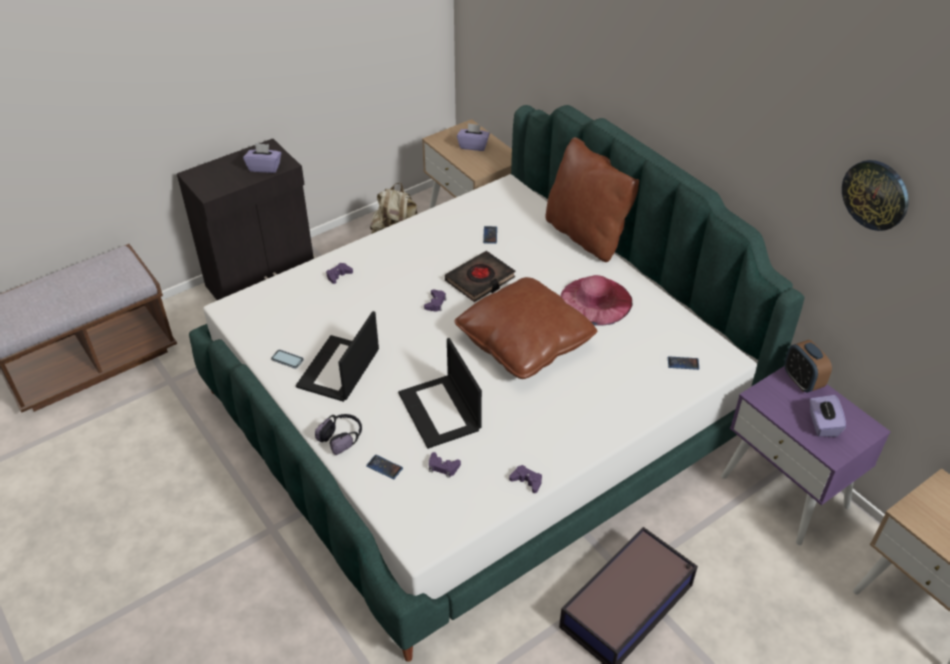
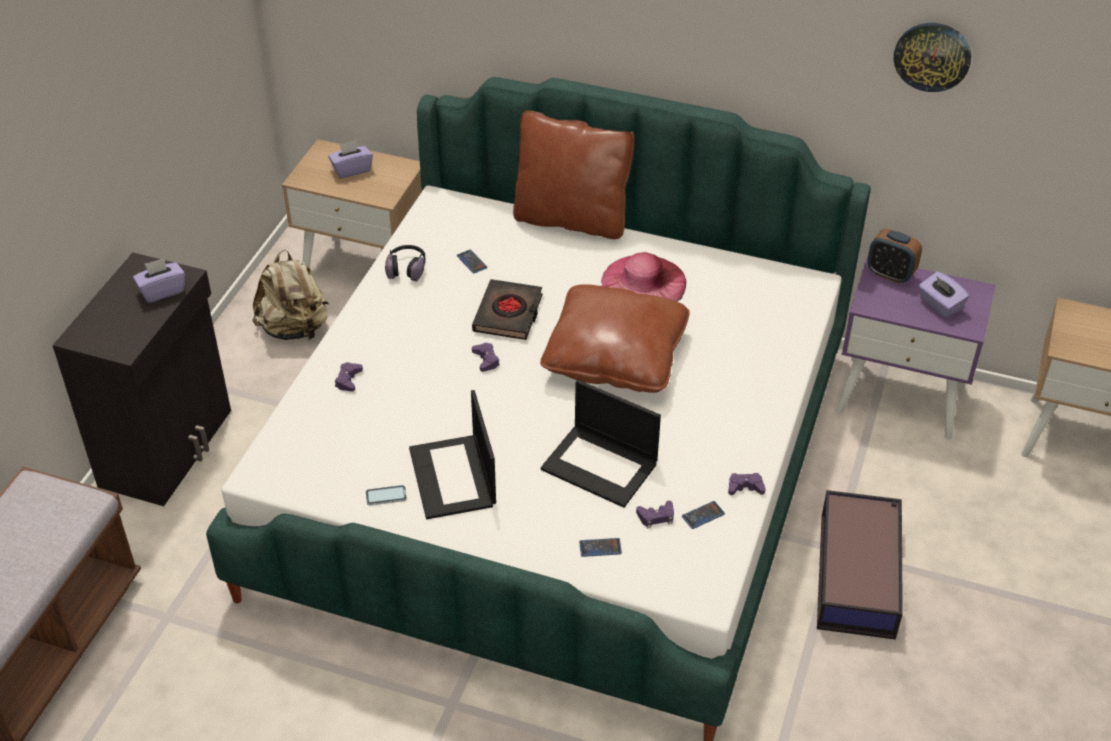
camera: 35 degrees left, 0 degrees up
(341, 437) = (528, 543): headphones -> headphones (407, 268)
(683, 363) = (779, 306): phone -> phone (703, 515)

